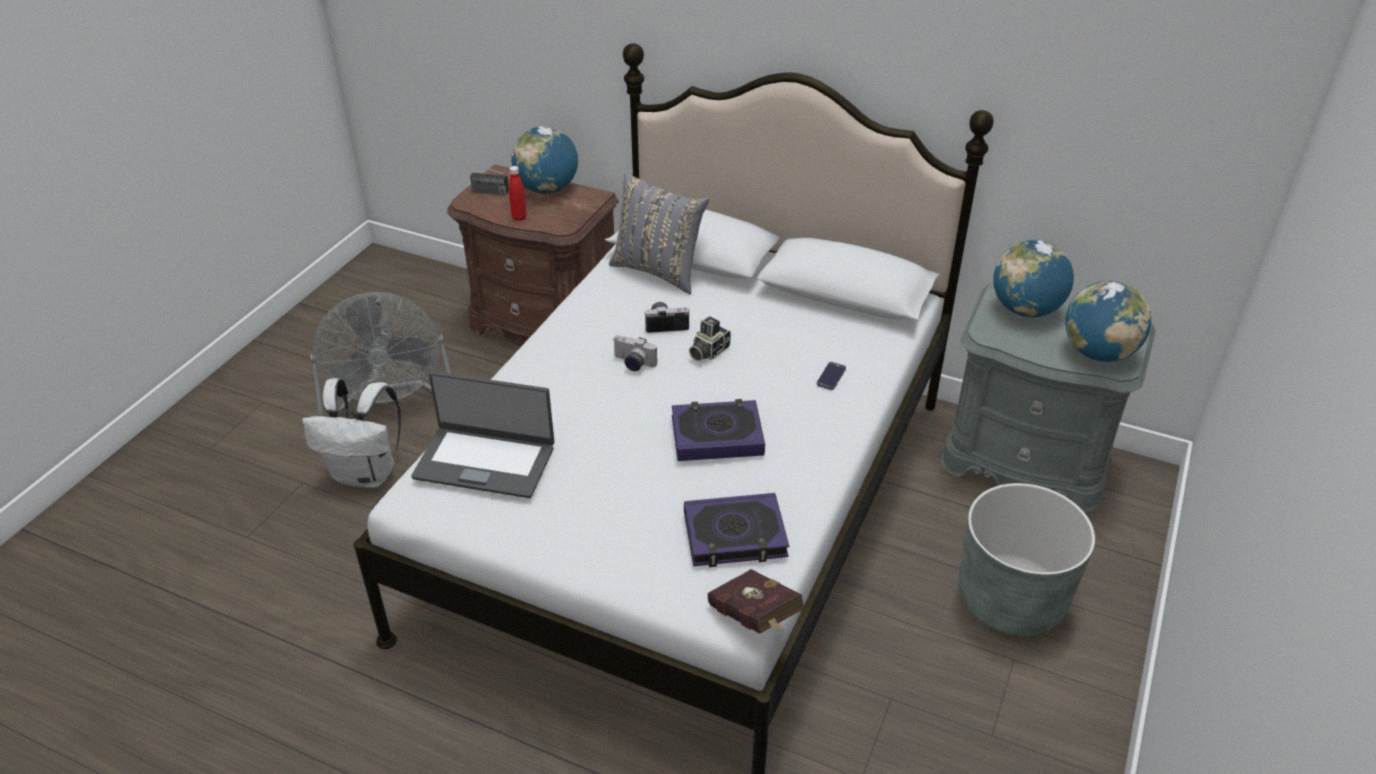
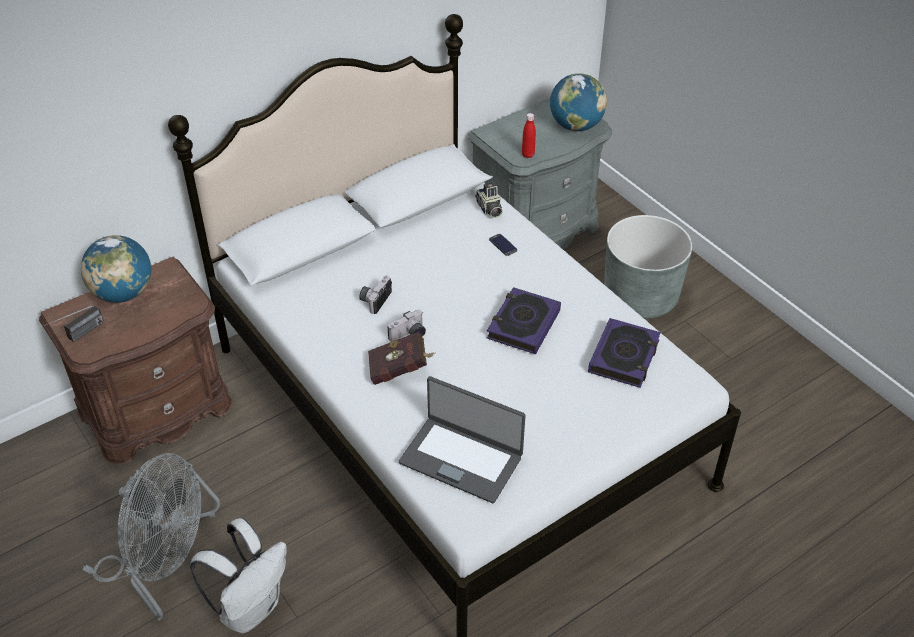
camera: 60 degrees left, 5 degrees up
(485, 461) = (461, 458): laptop -> laptop turned 75 degrees clockwise
(519, 217) = (150, 326): red bottle -> red bottle (528, 155)
(659, 271) = (303, 276): grey pillow -> none
(708, 351) = (427, 291): camera -> camera (489, 209)
(755, 619) = (700, 378): red book -> red book (400, 370)
(1025, 310) = (512, 131): globe -> none

